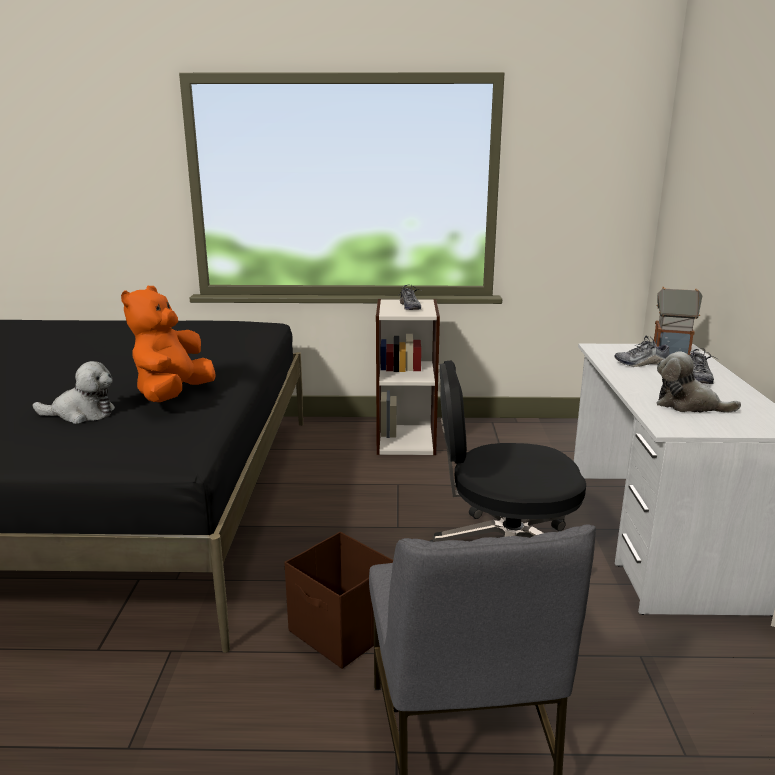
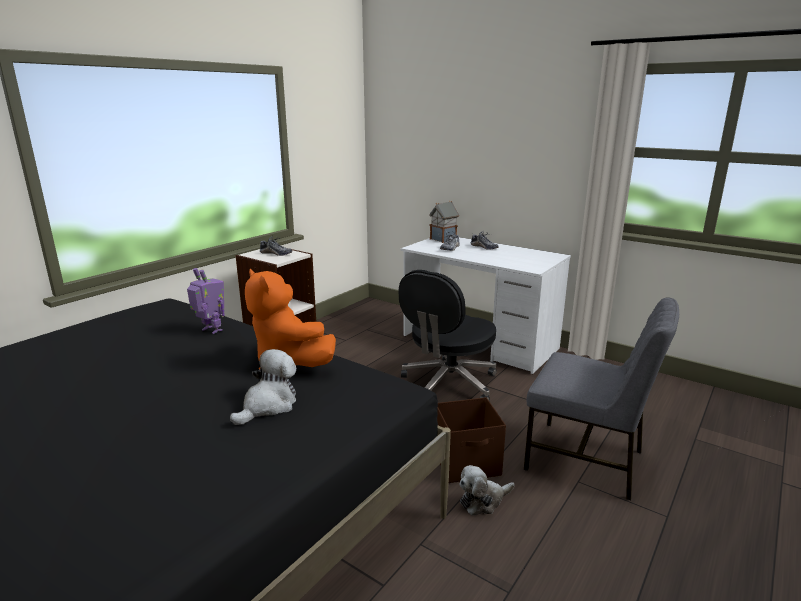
camera: 55 degrees left, 0 degrees up
(212, 352) = (211, 330): none -> toy robot
(688, 405) = (513, 259): plush toy -> plush toy (483, 501)

